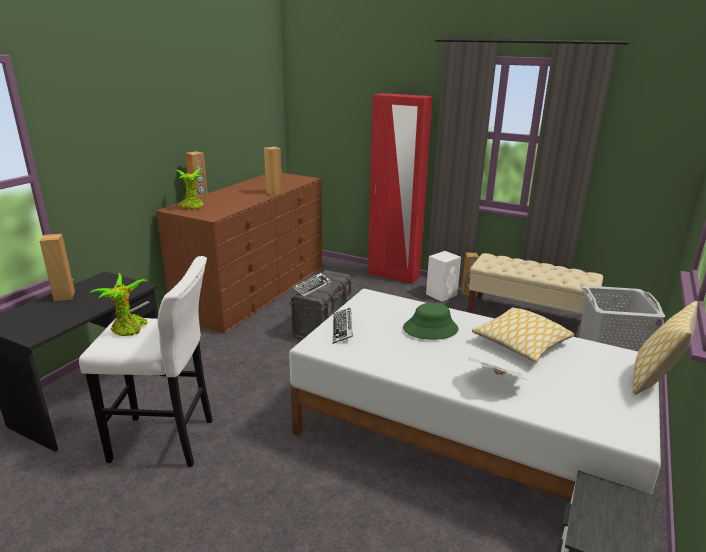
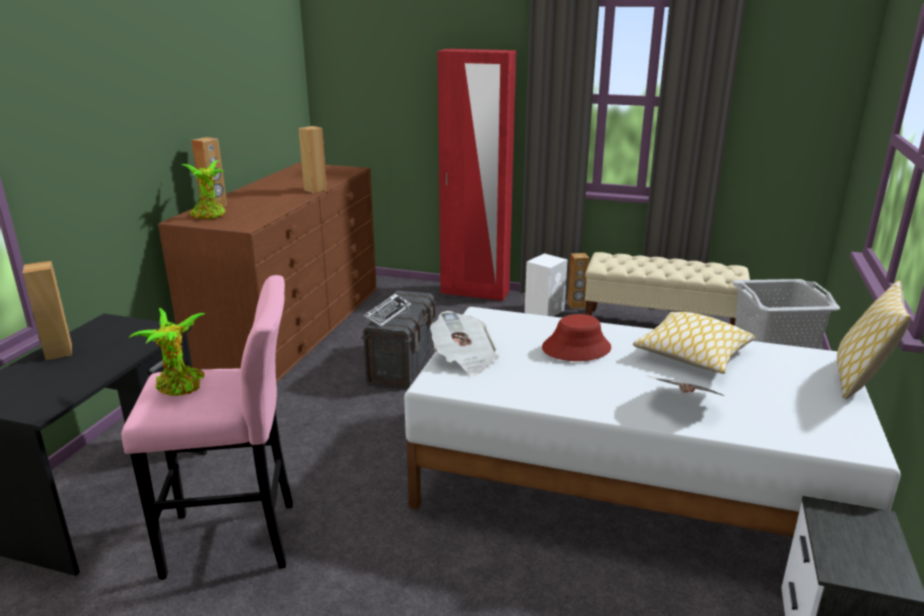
camera: 10 degrees left, 0 degrees up
(168, 441) = (239, 539): white stool -> pink stool
(342, 329) = (464, 359): keyboard -> newspaper
(430, 329) = (576, 348): green hat -> red hat

